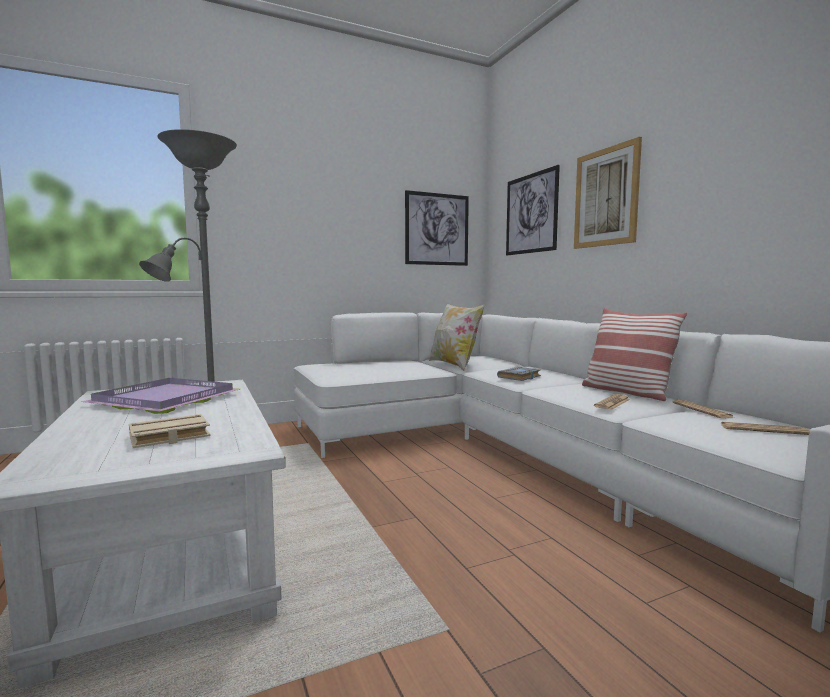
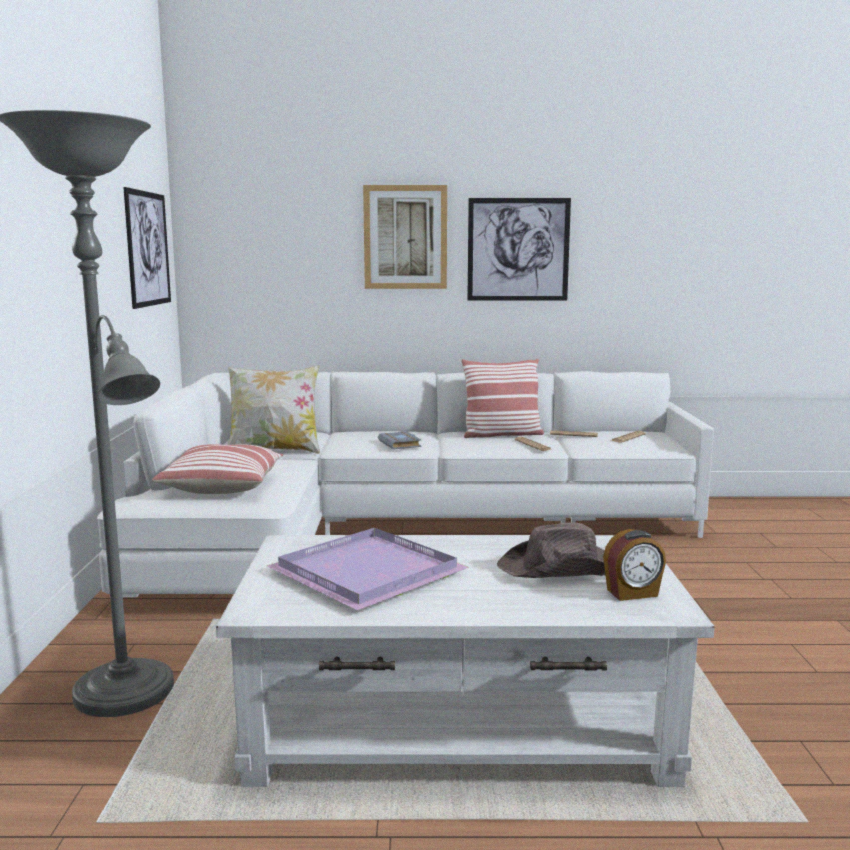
camera: 65 degrees left, 5 degrees up
(88, 463) = (632, 593): none -> alarm clock
(168, 437) = (562, 569): beige book -> brown hat
(353, 367) = (222, 486): none -> pillow
(531, 213) = (281, 236): picture -> picture (518, 249)

